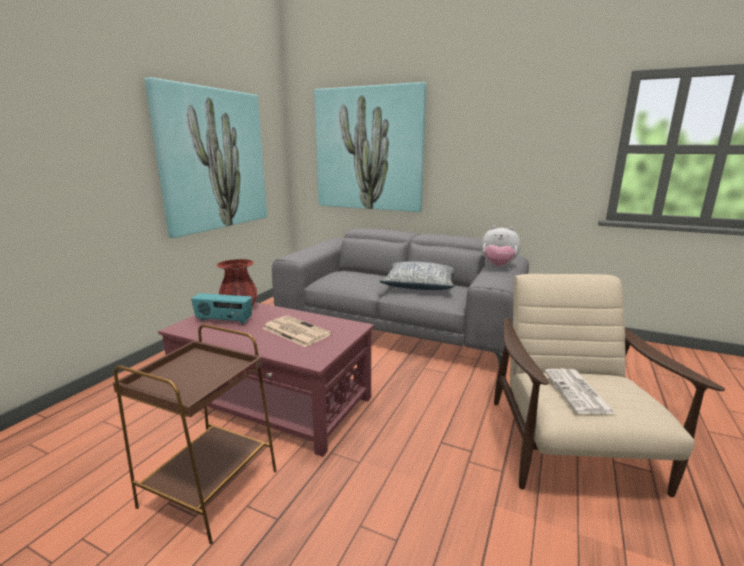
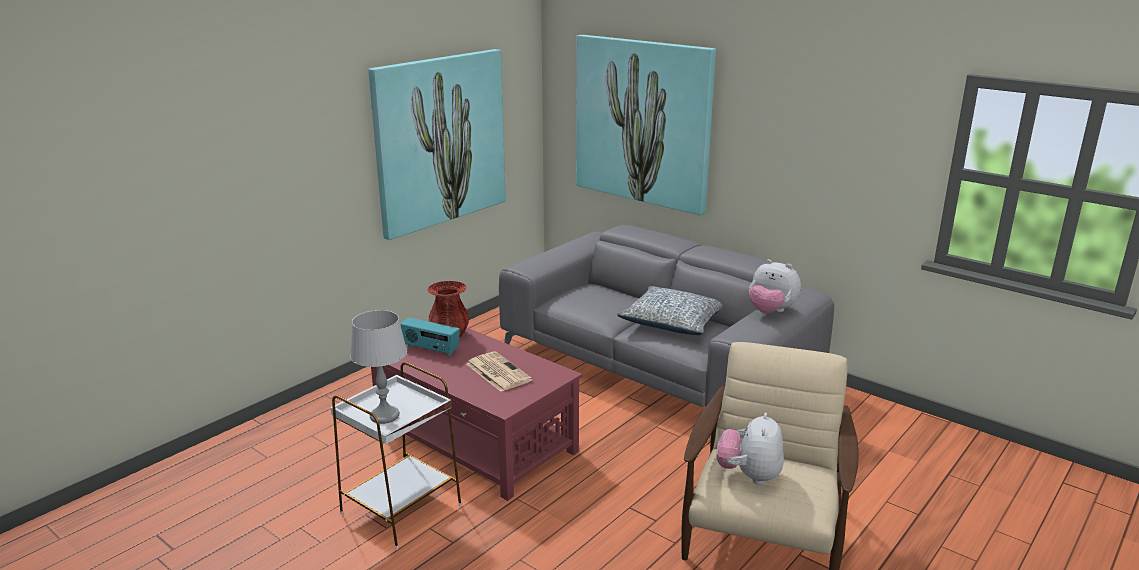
camera: 15 degrees right, 5 degrees up
(185, 384) = (385, 416): none -> grey table lamp
(211, 488) = (402, 509): brown side table -> white side table
(578, 392) = (749, 475): newspaper -> plush toy

